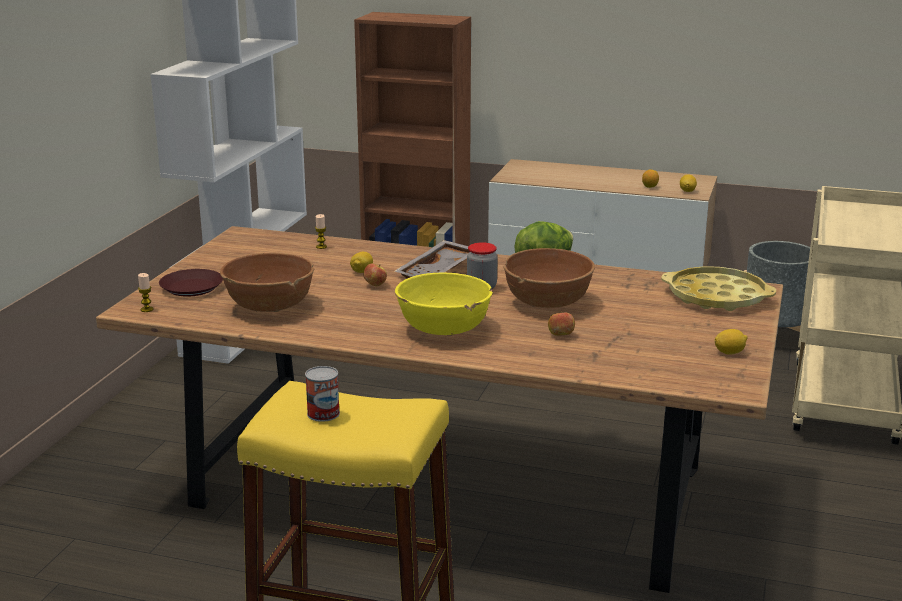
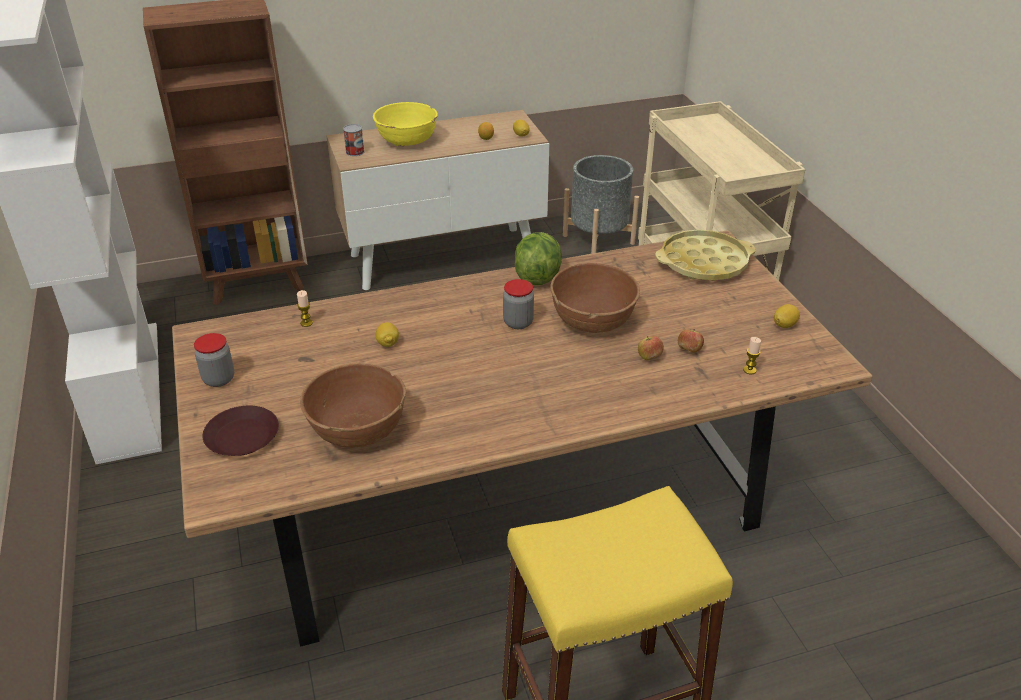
camera: 35 degrees left, 15 degrees up
(147, 309) = (232, 491): candle -> candle (749, 370)
(220, 258) = (219, 379): none -> jar
(323, 413) = (597, 558): can -> can (355, 152)
(375, 285) = (422, 357): apple -> apple (689, 350)
(438, 272) = (457, 316): grey tray -> none
(444, 329) = (551, 391): yellow bowl -> yellow bowl (407, 141)

